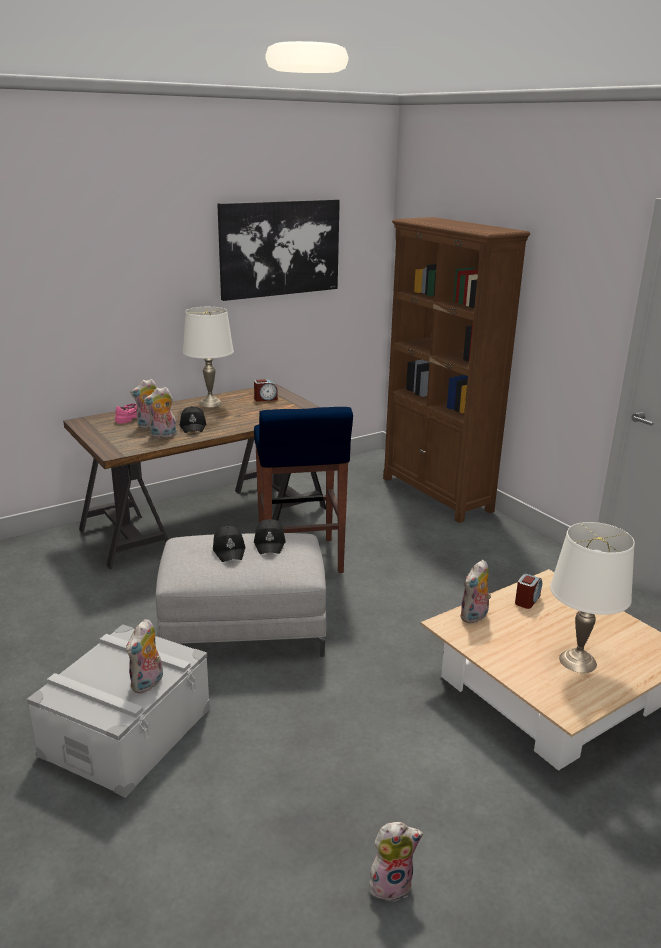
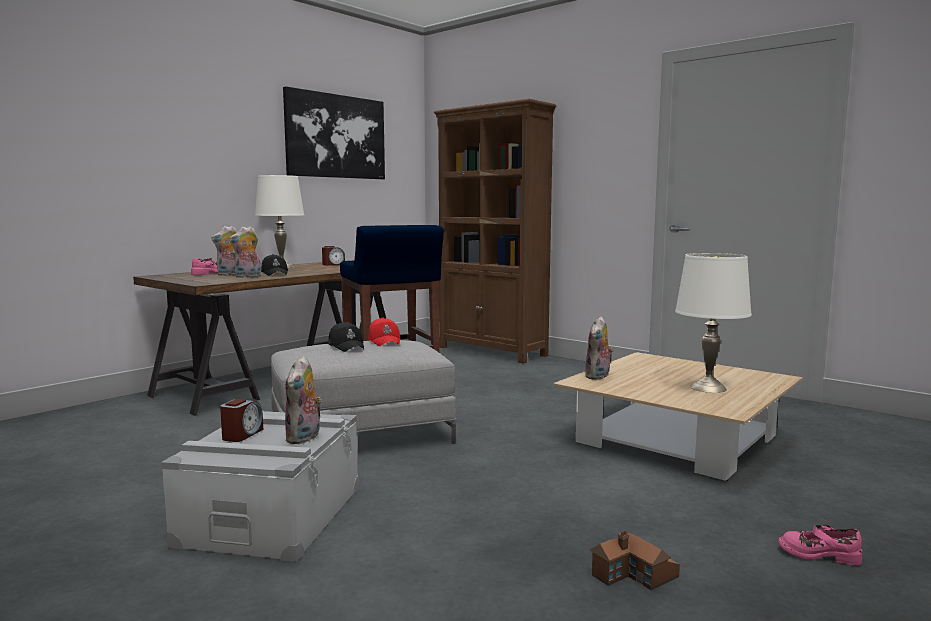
camera: 15 degrees left, 15 degrees down
(270, 543) = (384, 341): black cap -> red cap
(391, 884) = (634, 575): plush toy -> toy house
(527, 600) = (634, 366): alarm clock -> alarm clock (242, 434)
(581, 898) = (818, 554): none -> pink shoe

